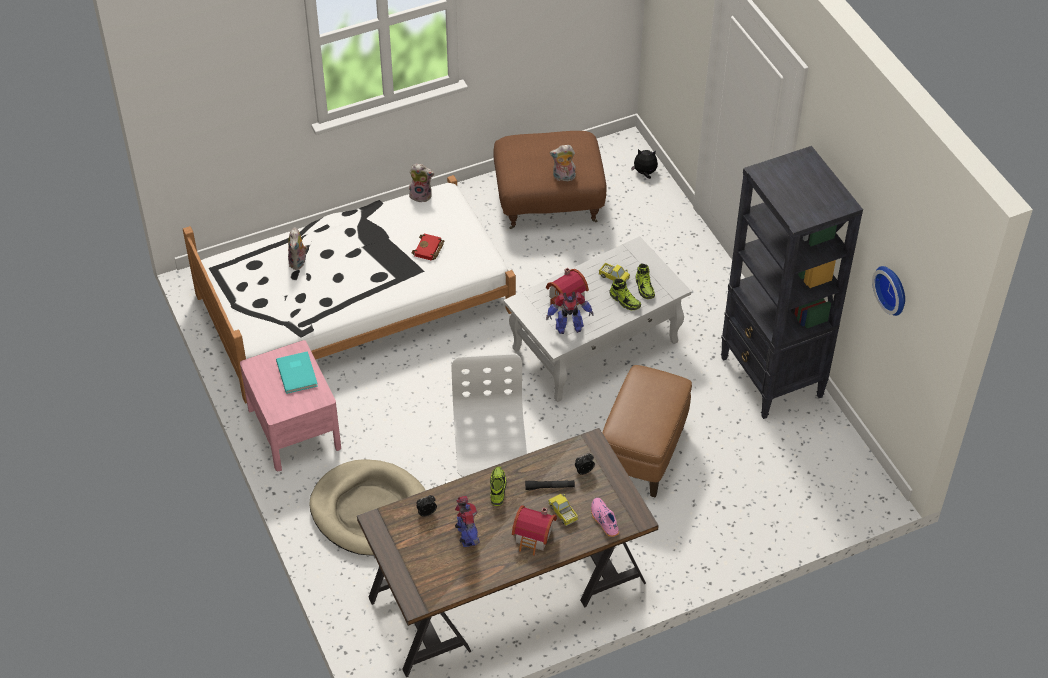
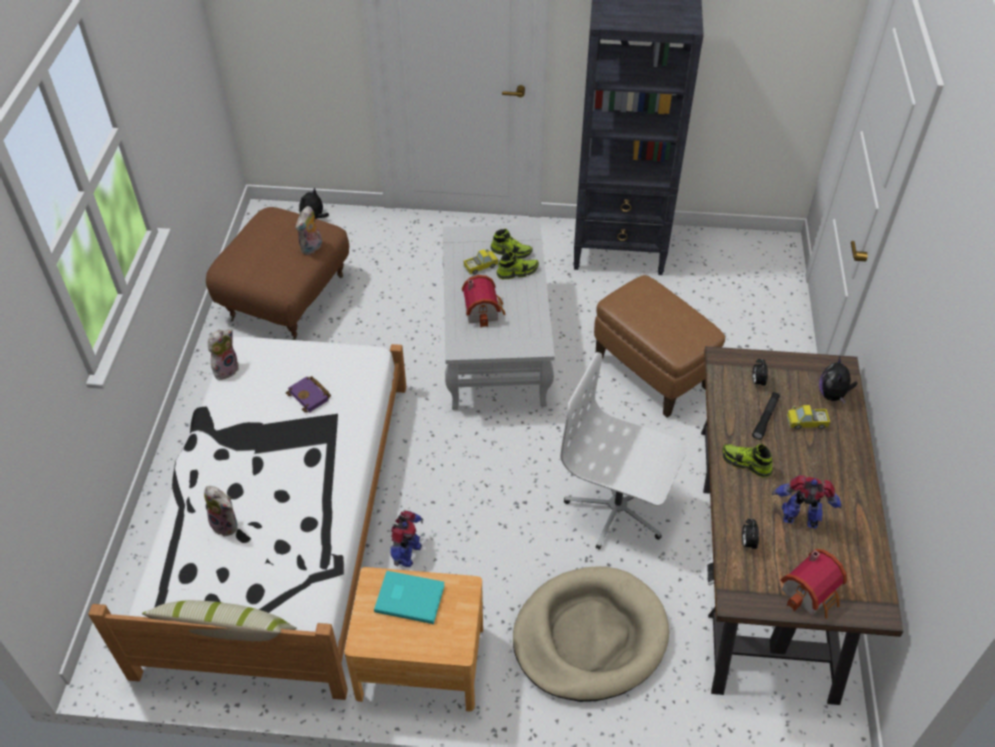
camera: 60 degrees left, 0 degrees up
(226, 304) = (227, 633): none -> pillow
(294, 428) = (420, 662): pink nightstand -> brown nightstand
(429, 250) = (310, 396): red book -> purple book
(534, 537) = (830, 460): toy house -> toy house (812, 593)
(568, 327) = (520, 326): toy robot -> toy robot (407, 553)
(603, 520) = (832, 395): pink shoe -> plush toy
(893, 289) = (755, 43): wall clock -> none

